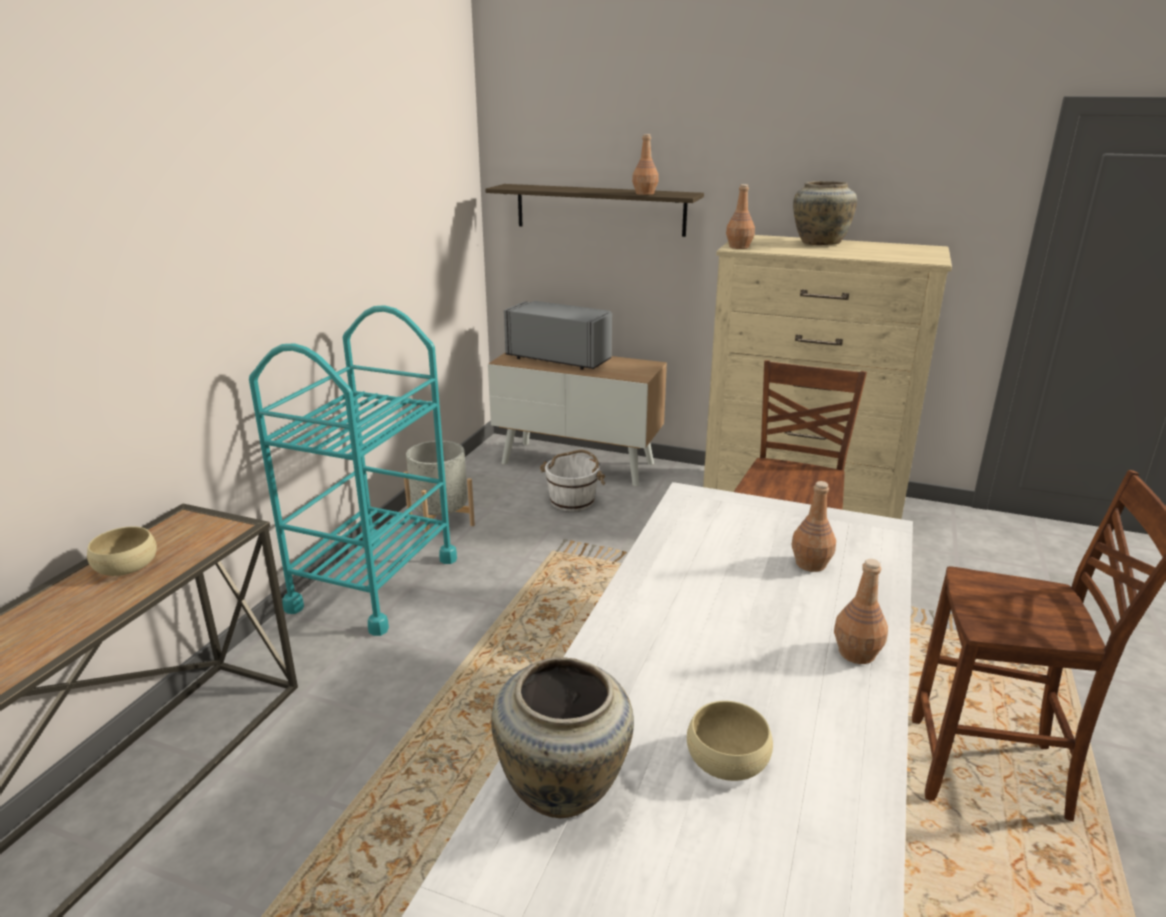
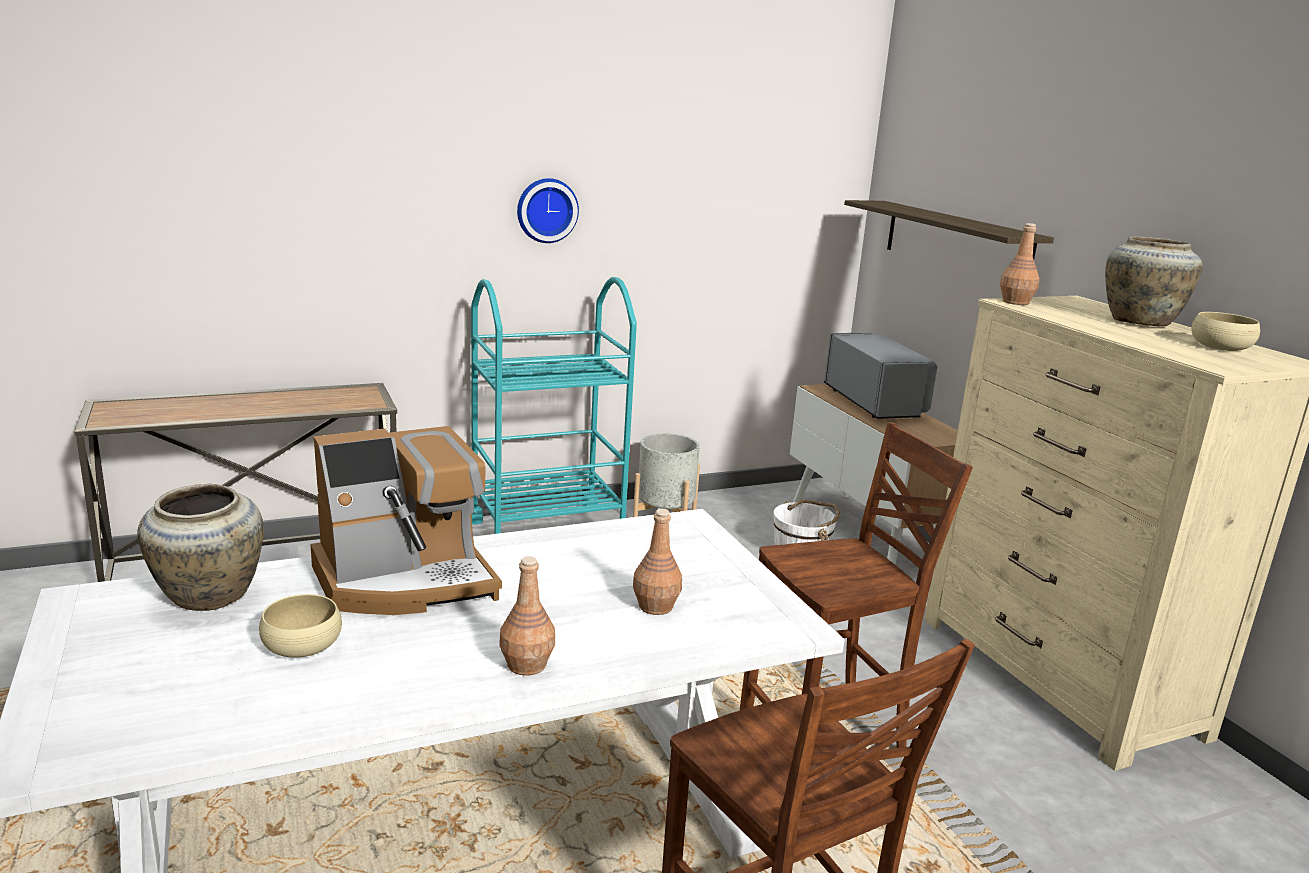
camera: 45 degrees right, 5 degrees down
(126, 566) = (293, 399): beige bowl -> beige bowl (1220, 347)
(283, 250) = (546, 210): none -> wall clock
(644, 193) = (975, 226): brown bottle -> none
(655, 656) = (406, 581): none -> coffee machine

